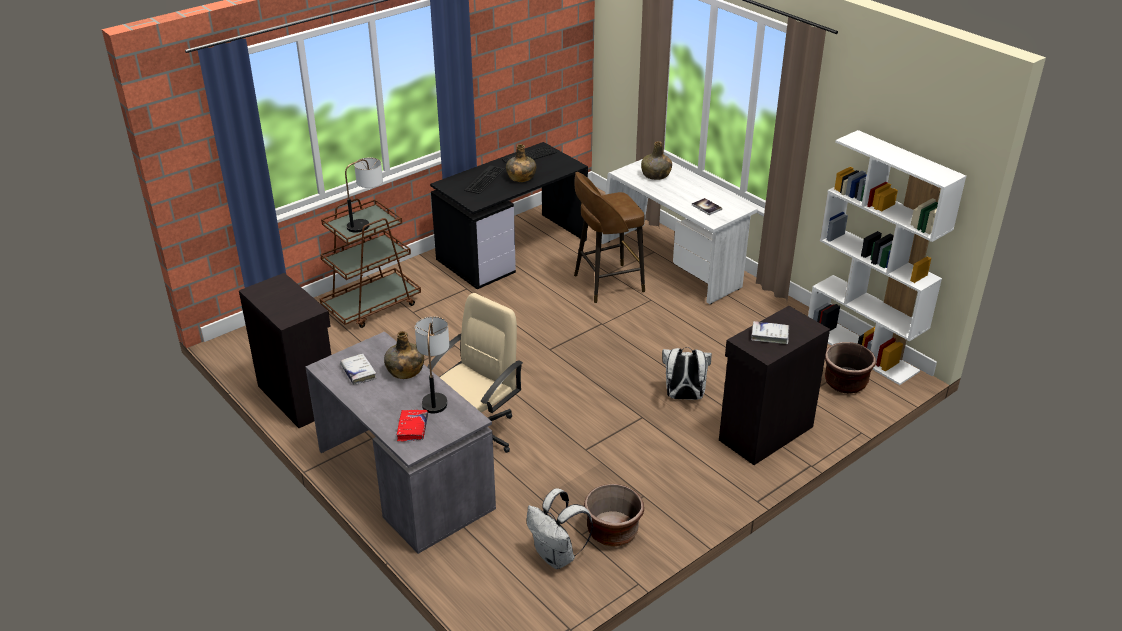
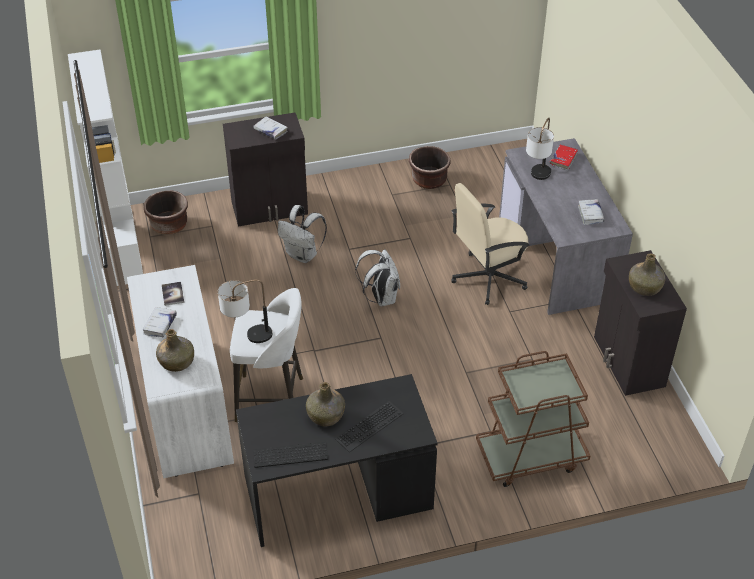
camera: 155 degrees left, 10 degrees up
(367, 222) = (536, 383): table lamp -> table lamp (247, 337)
(405, 370) = (553, 205): green bottle -> green bottle (645, 287)
(557, 556) = (473, 177): white backpack -> white backpack (381, 297)
(606, 284) = (272, 400): brown stool -> white stool
(693, 189) = (160, 325): none -> white book

